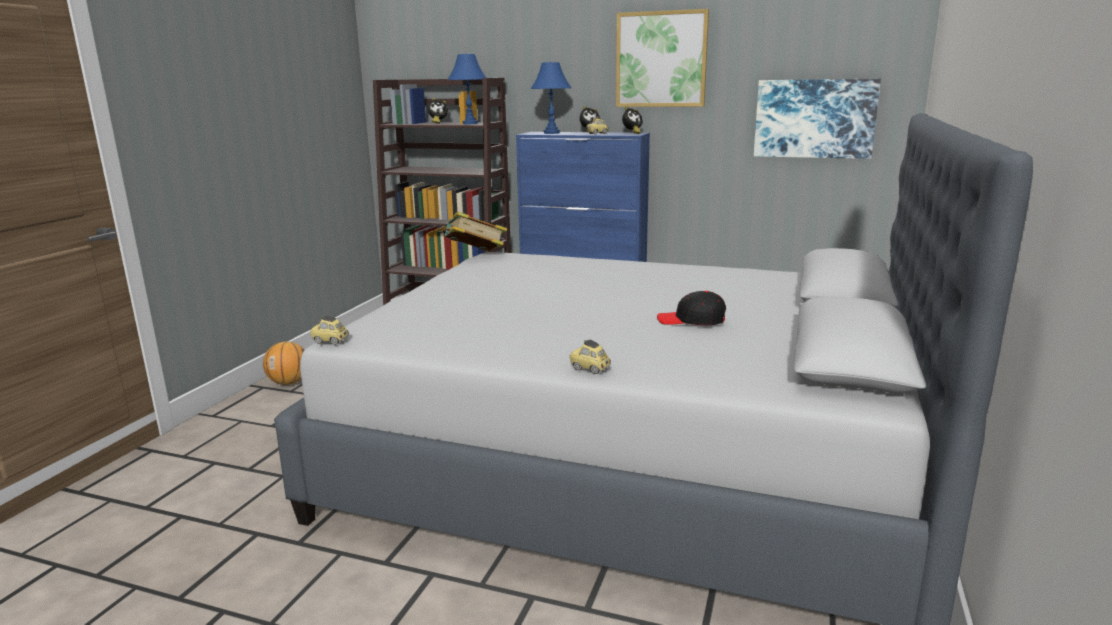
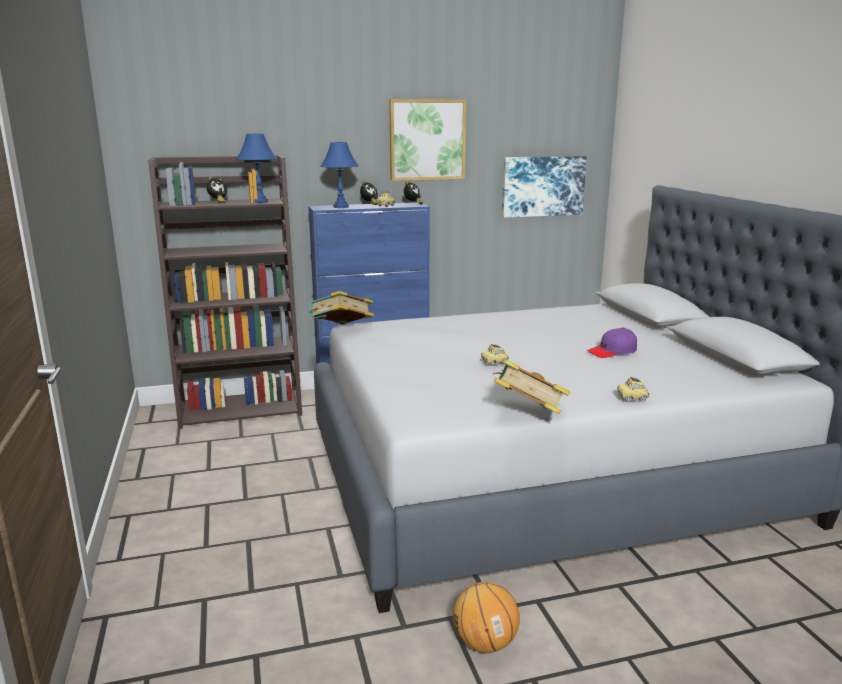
camera: 35 degrees left, 0 degrees up
(289, 382) = (152, 502): basketball -> basketball (484, 643)
(330, 341) = (412, 428): toy car -> toy car (494, 363)
(448, 355) = (527, 414): none -> book
(691, 320) = (612, 351): black cap -> purple cap

